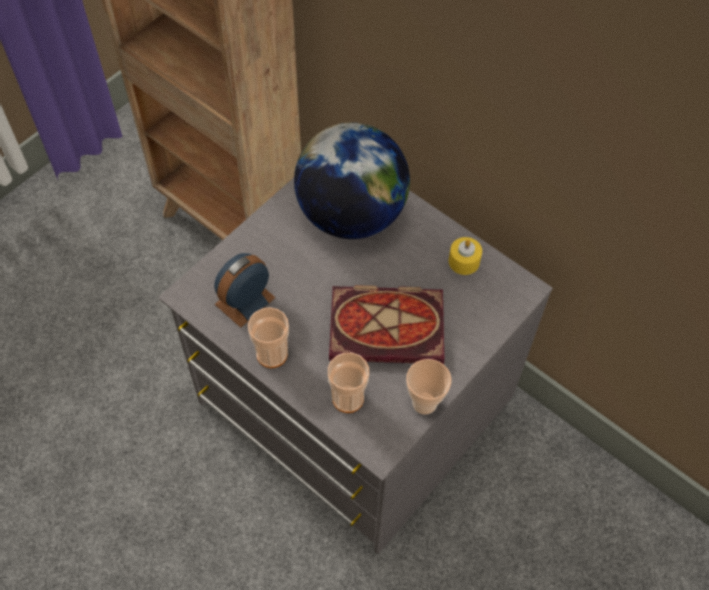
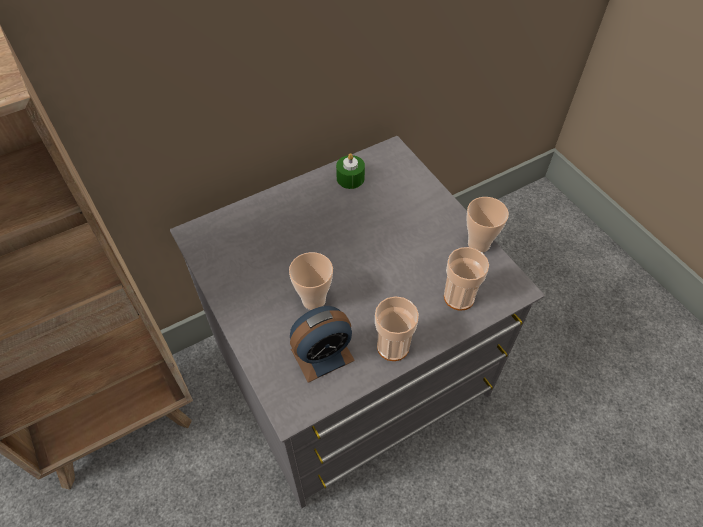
camera: 70 degrees left, 5 degrees down
(245, 301) = (322, 355): alarm clock -> alarm clock turned 90 degrees counterclockwise
(299, 276) = (313, 300): none -> cup
(351, 215) = (263, 240): globe -> none
(389, 326) = (395, 246): book -> none
(464, 261) = (350, 178): yellow candle -> green candle

